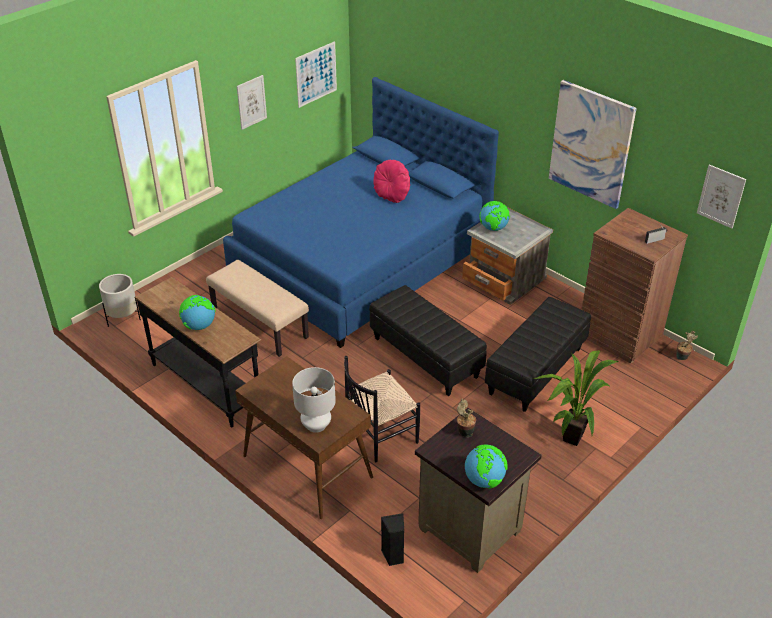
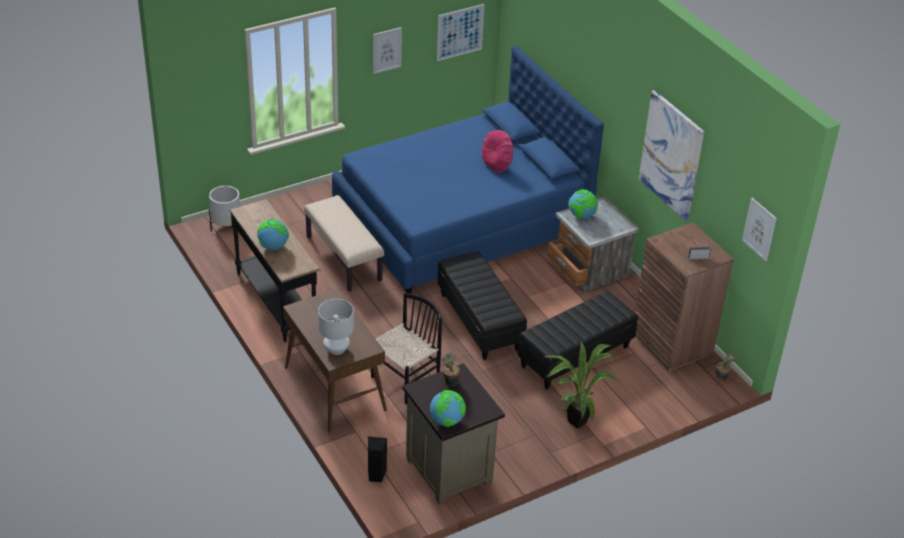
camera: 15 degrees right, 0 degrees up
(379, 436) = (407, 378): black chair -> black chair turned 150 degrees clockwise

